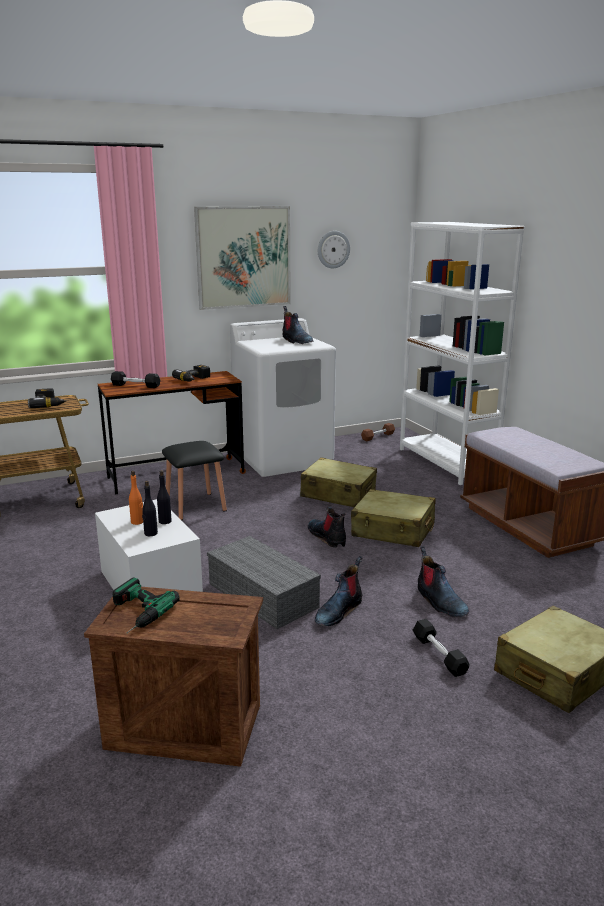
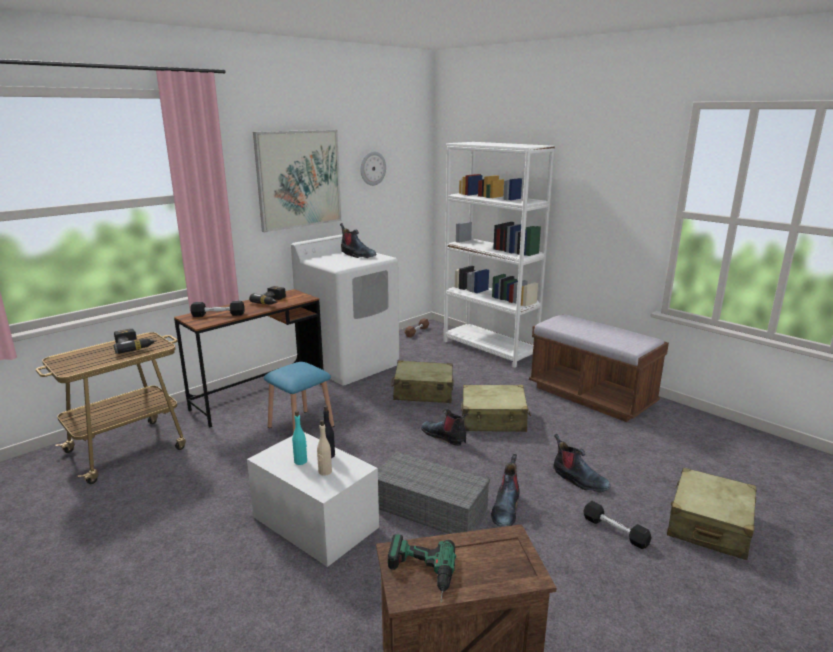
camera: 20 degrees left, 0 degrees up
(137, 522) = (301, 461): orange bottle -> turquoise bottle
(150, 533) = (325, 472): black bottle -> beige bottle
(195, 506) = (301, 426): black stool -> blue stool

